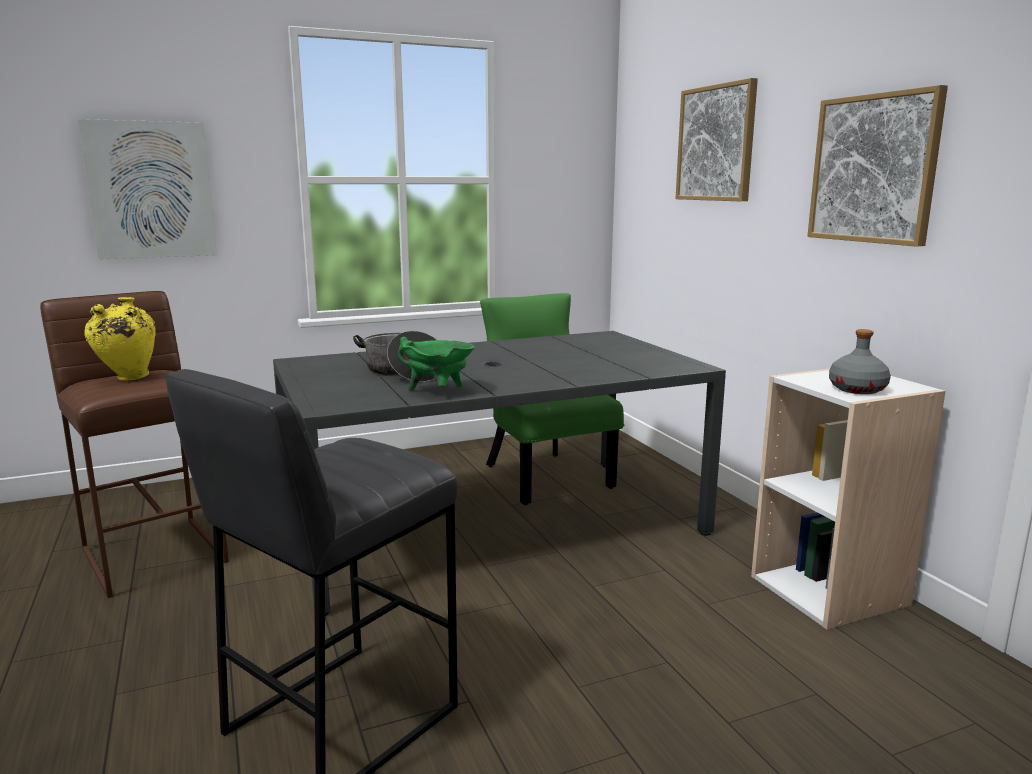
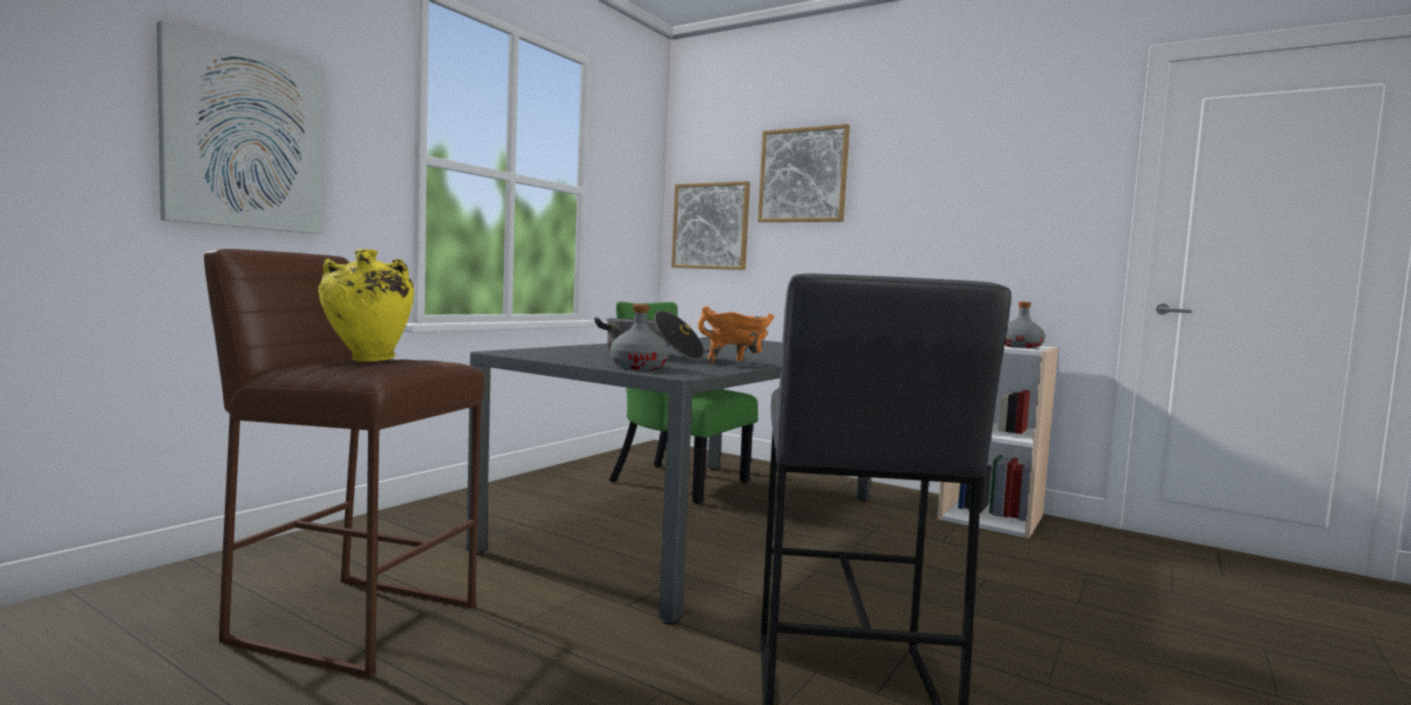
camera: 35 degrees left, 10 degrees down
(327, 393) = (638, 367): none -> grey bottle
(439, 392) = (736, 364): green cooking pot -> orange cooking pot
(873, 169) = (974, 194): picture -> picture (711, 226)

